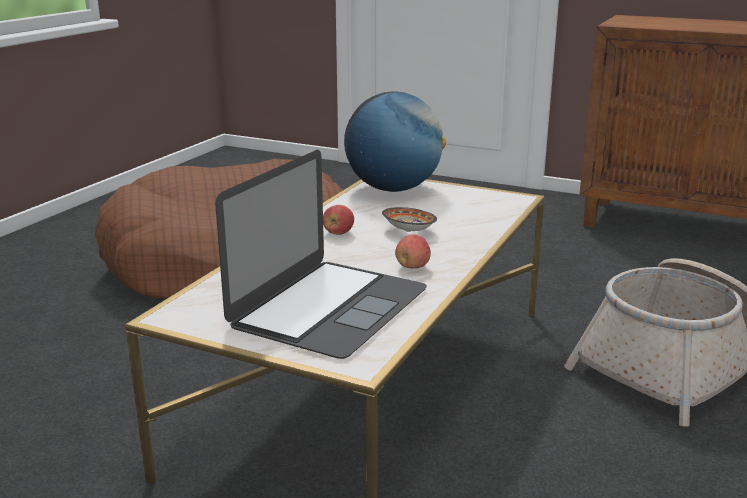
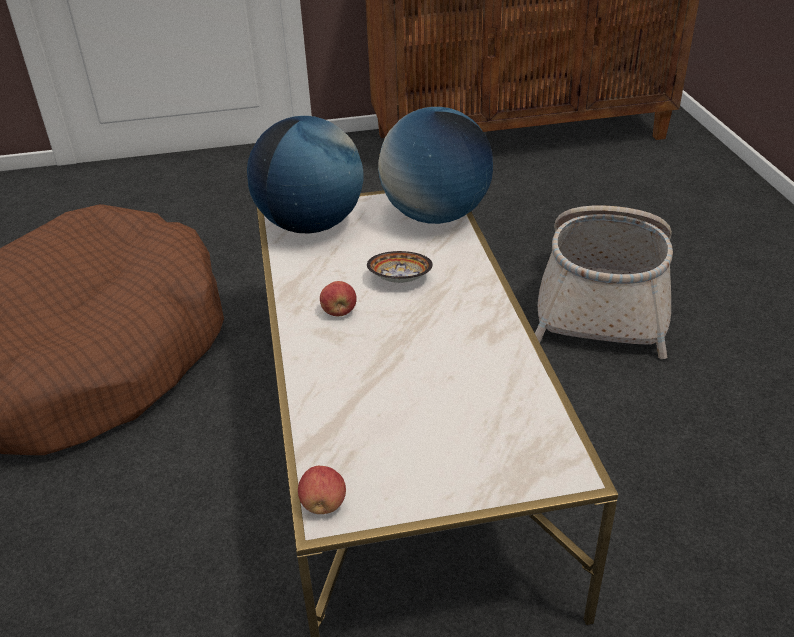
camera: 35 degrees left, 15 degrees up
(329, 307) = (460, 416): laptop -> none
(412, 267) = (463, 326): apple -> apple (323, 504)
(494, 208) = (435, 215): none -> globe

